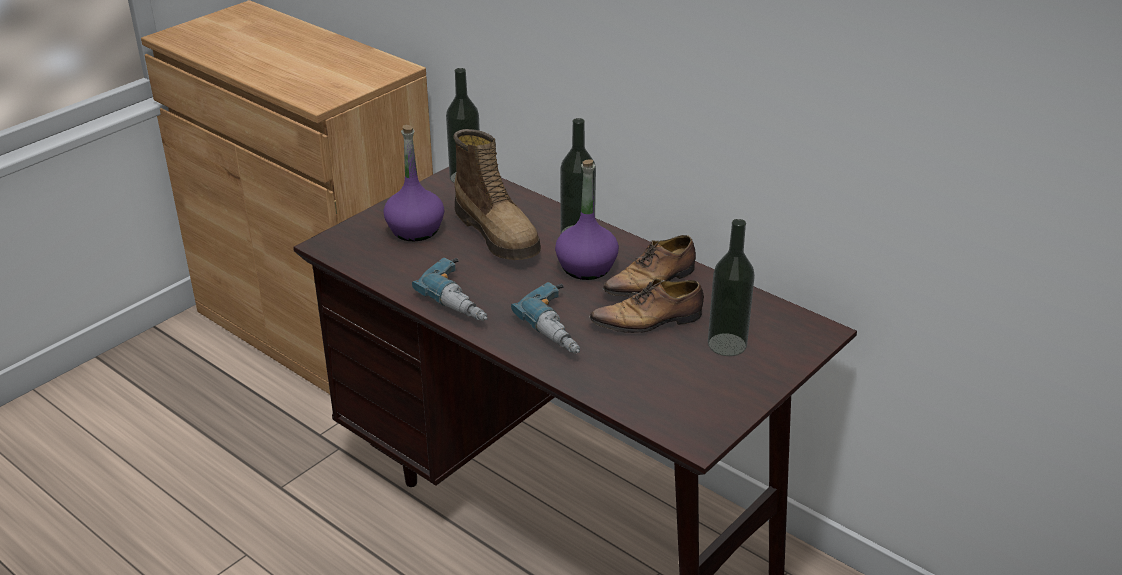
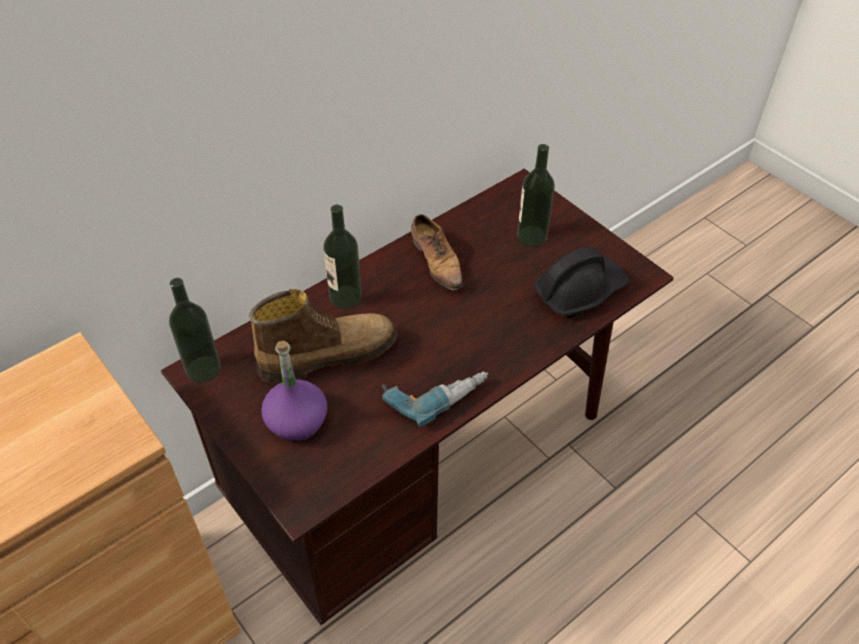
camera: 80 degrees left, 15 degrees up
(562, 327) = (493, 328): power drill -> none
(586, 267) = (404, 299): purple bottle -> none
(645, 387) = (579, 291): none -> black hard hat
(649, 321) = (493, 273): shoe -> none

